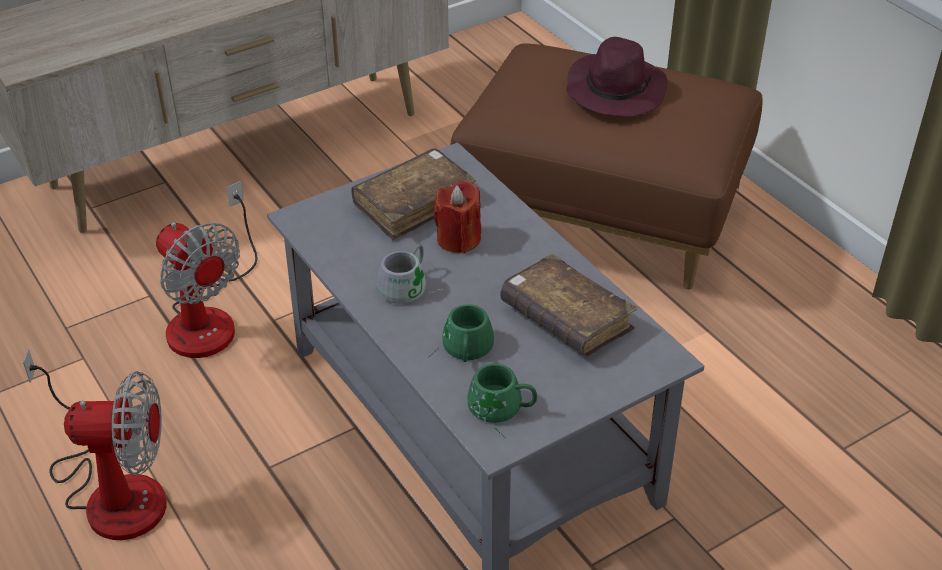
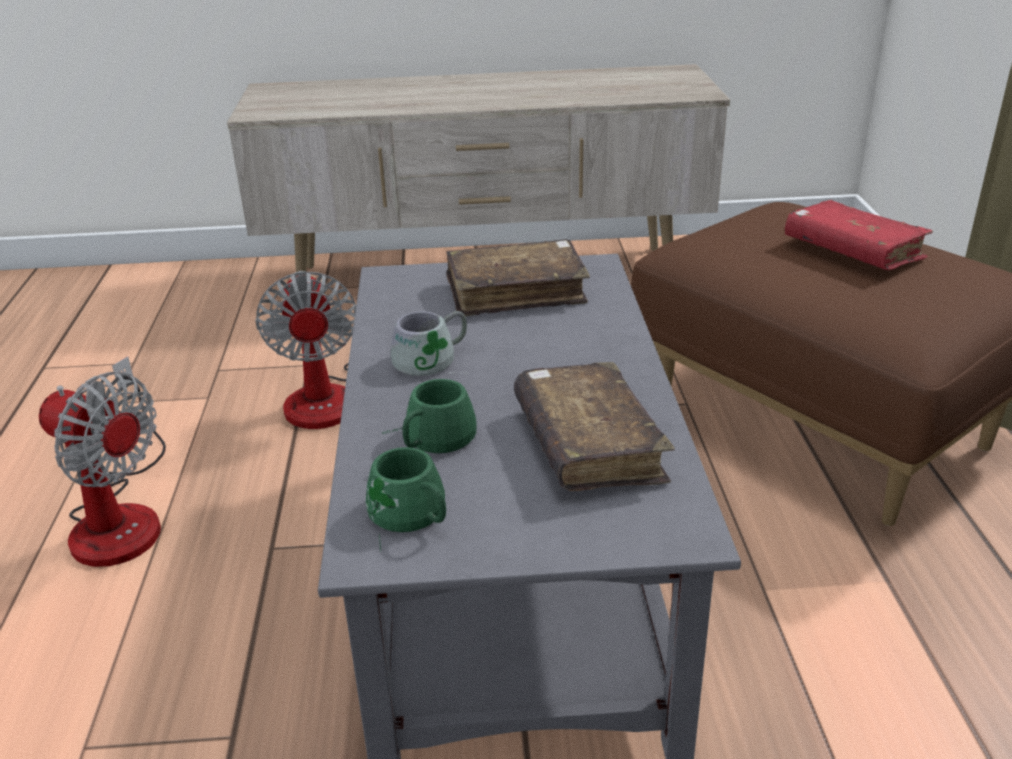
camera: 30 degrees right, 10 degrees down
(458, 239) = (533, 333): red candle -> none
(615, 91) = (852, 251): purple hat -> red book

